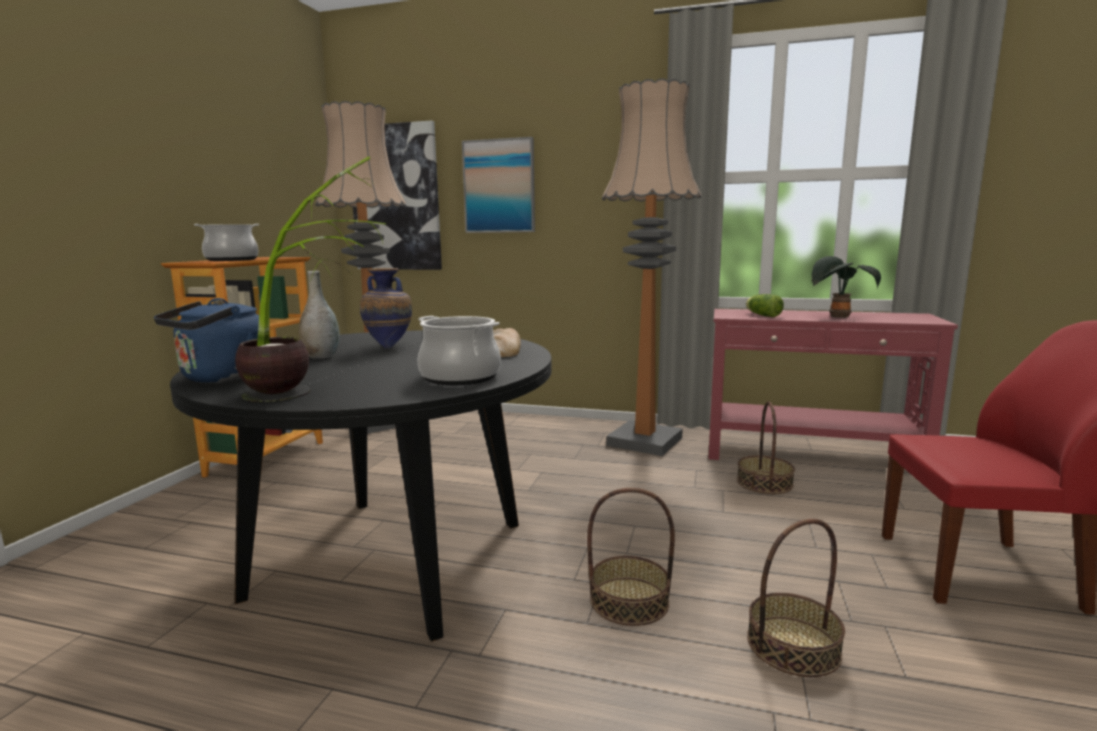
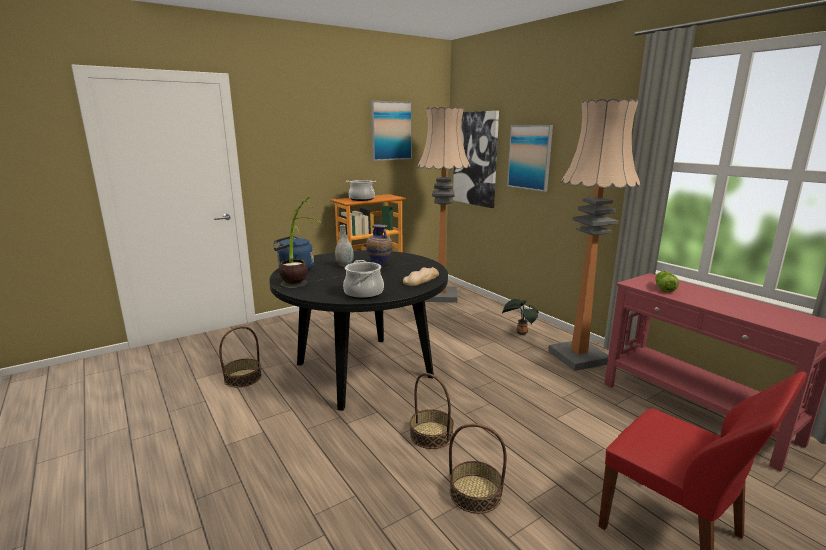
camera: 40 degrees right, 5 degrees up
(251, 143) = (391, 131): none -> picture
(764, 482) = (617, 414): basket -> basket (243, 378)
(838, 317) = (724, 306): potted plant -> potted plant (520, 333)

